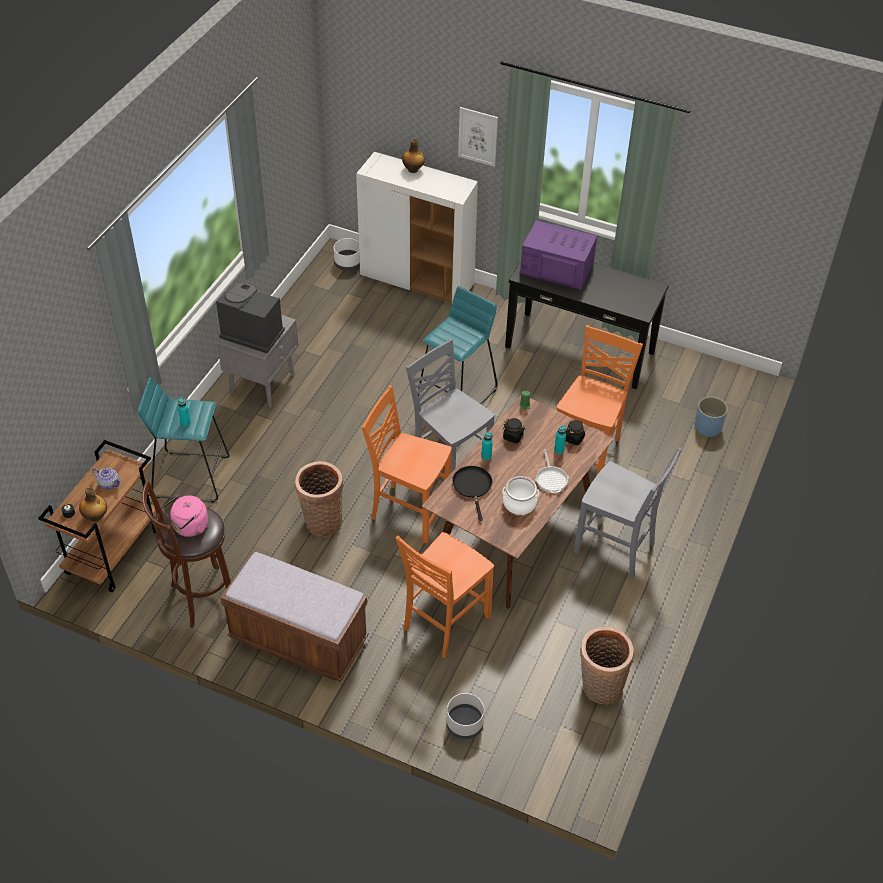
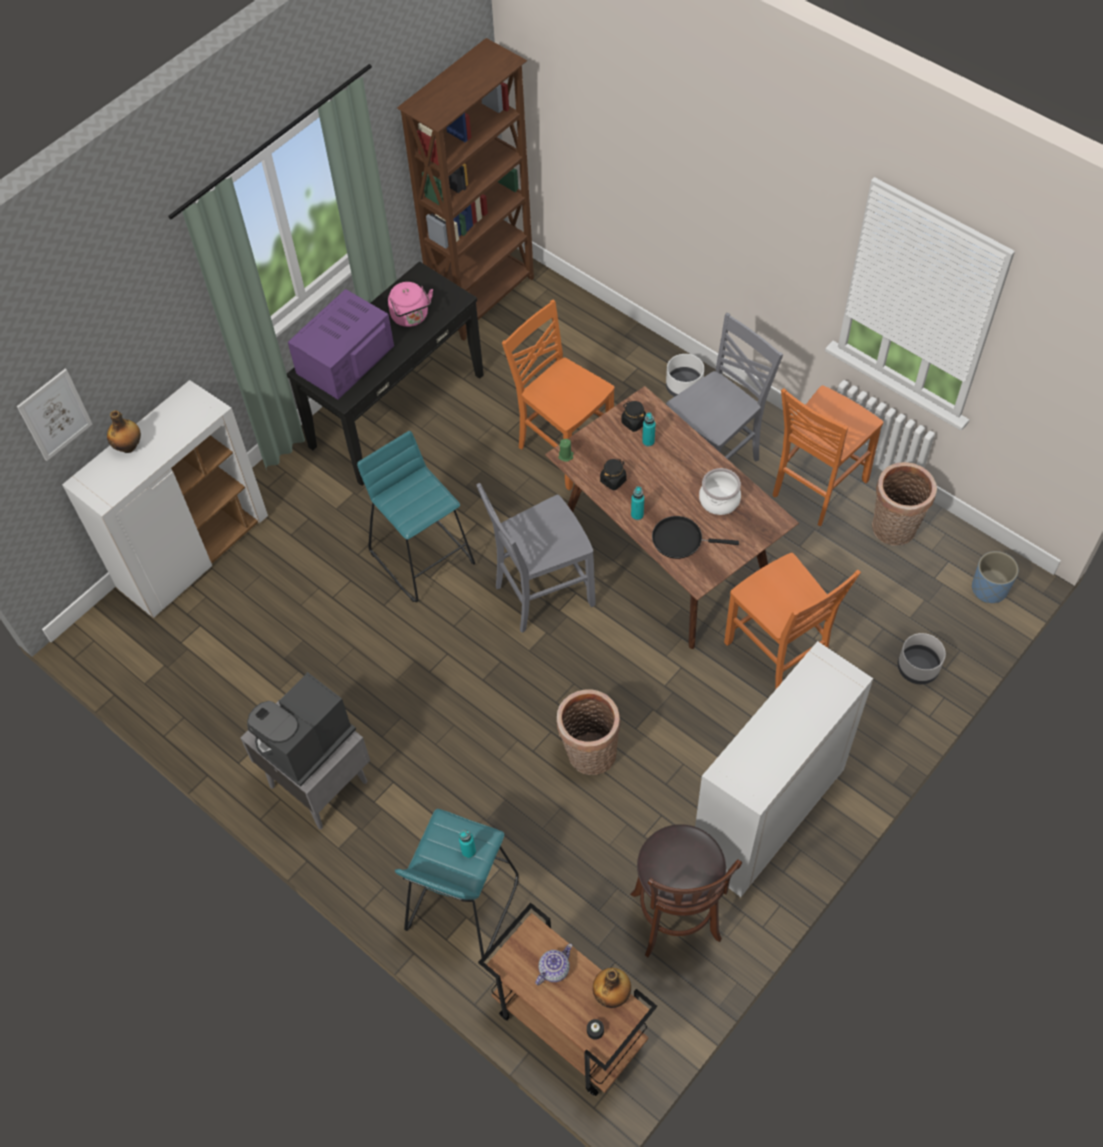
camera: 70 degrees left, 10 degrees up
(189, 527) = (682, 864): pink kettle -> pink kettle (411, 317)
(298, 640) = (768, 817): brown bench -> white cabinet
(348, 263) = (120, 629): white planter -> white planter (683, 387)
(408, 511) = (601, 655): orange chair -> orange chair (816, 488)
(478, 136) = (165, 332): picture -> picture (55, 414)
(551, 479) = (690, 460): frying pan -> none
(707, 427) = (566, 328): blue planter -> blue planter (989, 589)
(711, 373) = (484, 298): none -> brown bookcase

